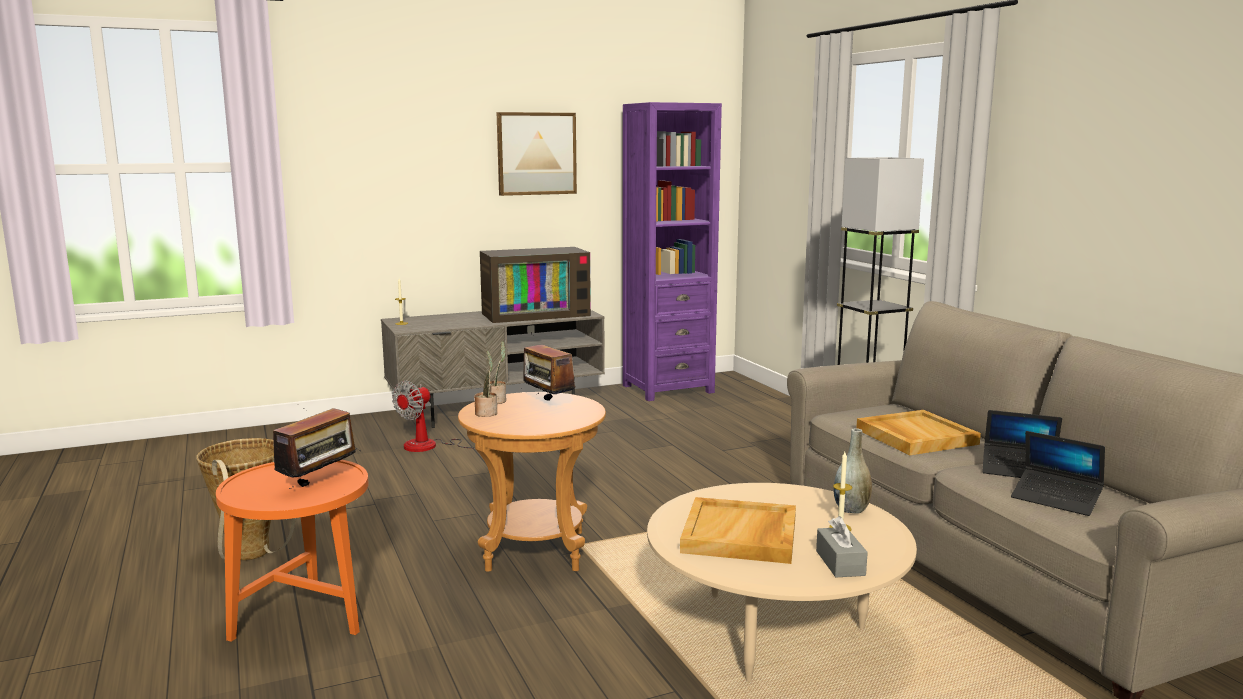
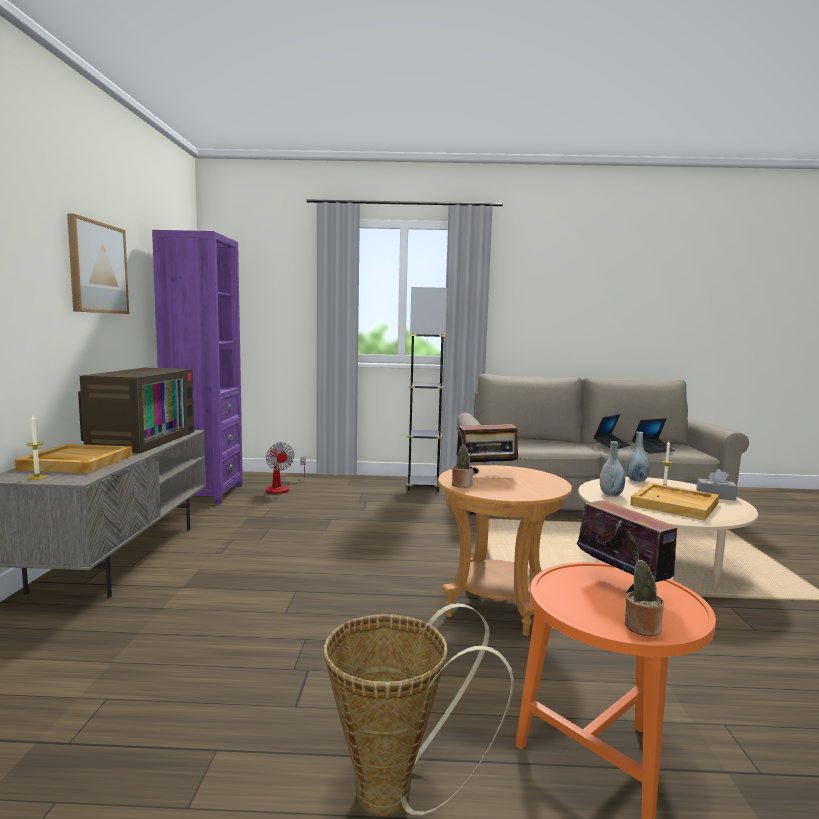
camera: 65 degrees left, 5 degrees down
(432, 446) = (172, 607): fan -> fan (282, 488)
(486, 413) = (498, 491): potted plant -> potted plant (639, 626)
(734, 498) = (611, 494): none -> grey vase
(915, 436) = (549, 446): beige tray -> beige tray (76, 462)

